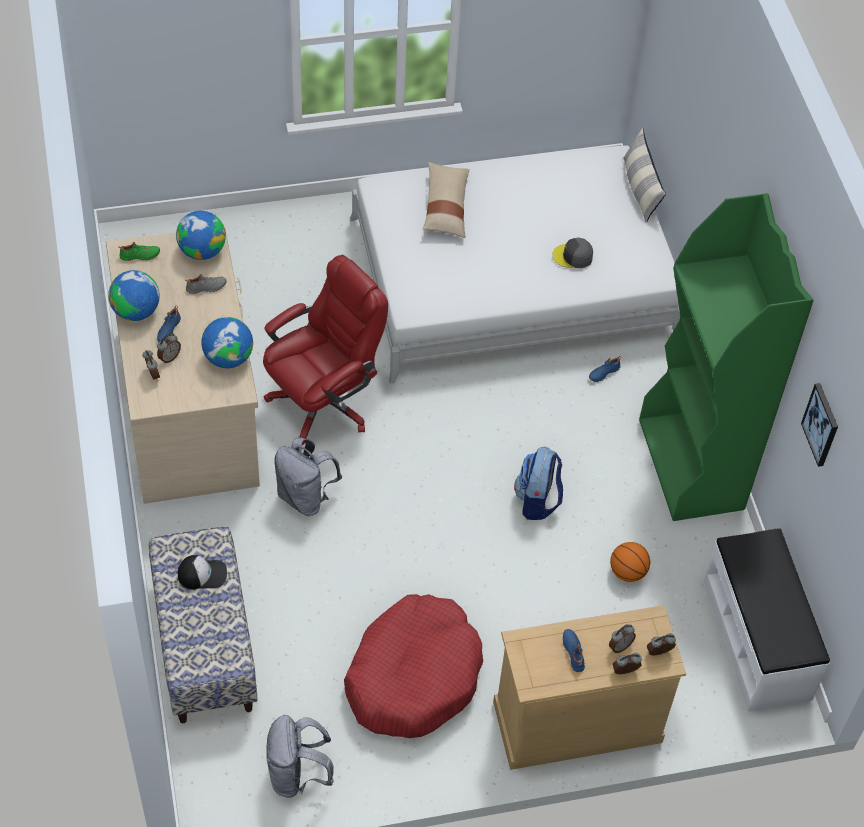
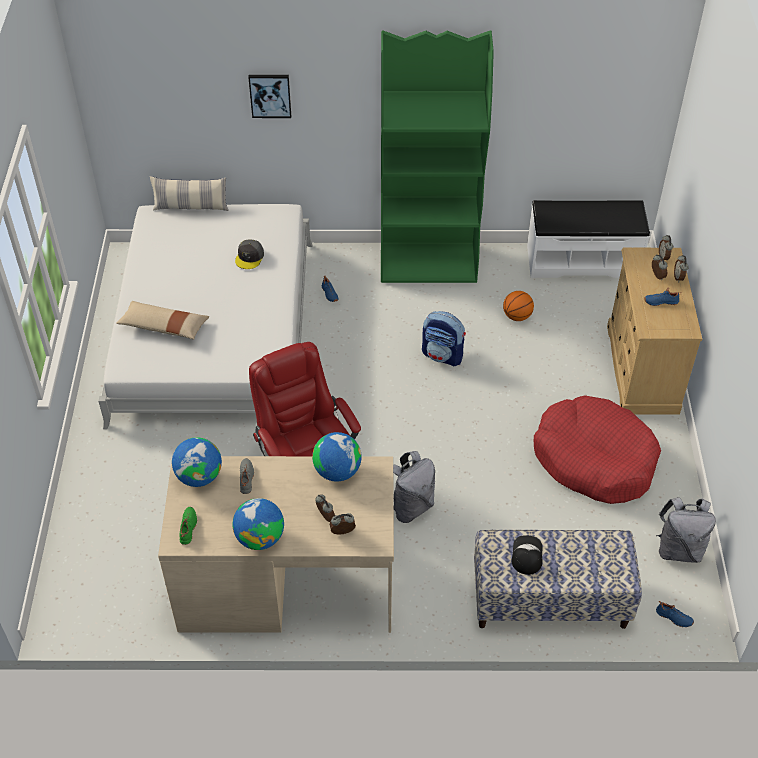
camera: 75 degrees left, 5 degrees down
(168, 330) = (291, 514): blue shoe -> blue shoe (673, 618)
(821, 424) = (545, 92): picture -> picture (270, 95)

